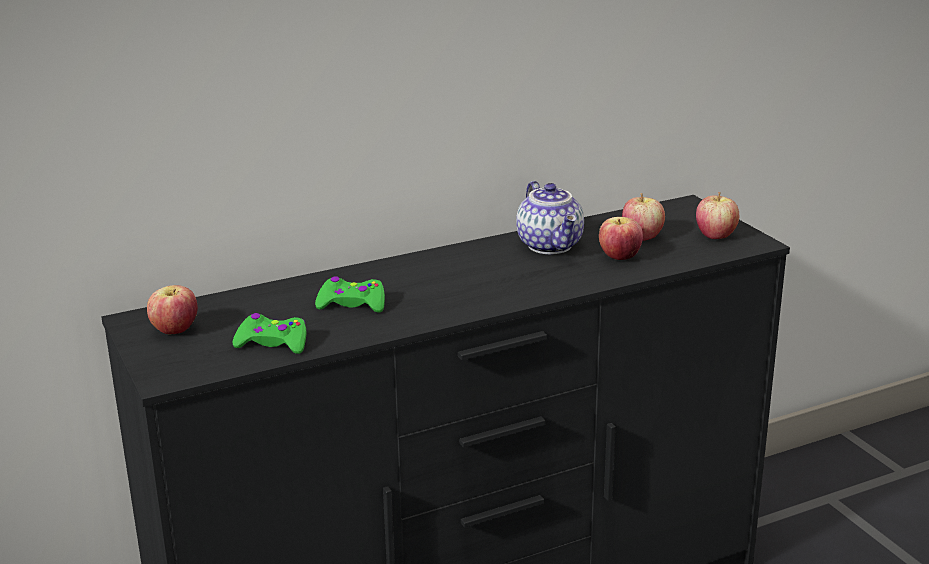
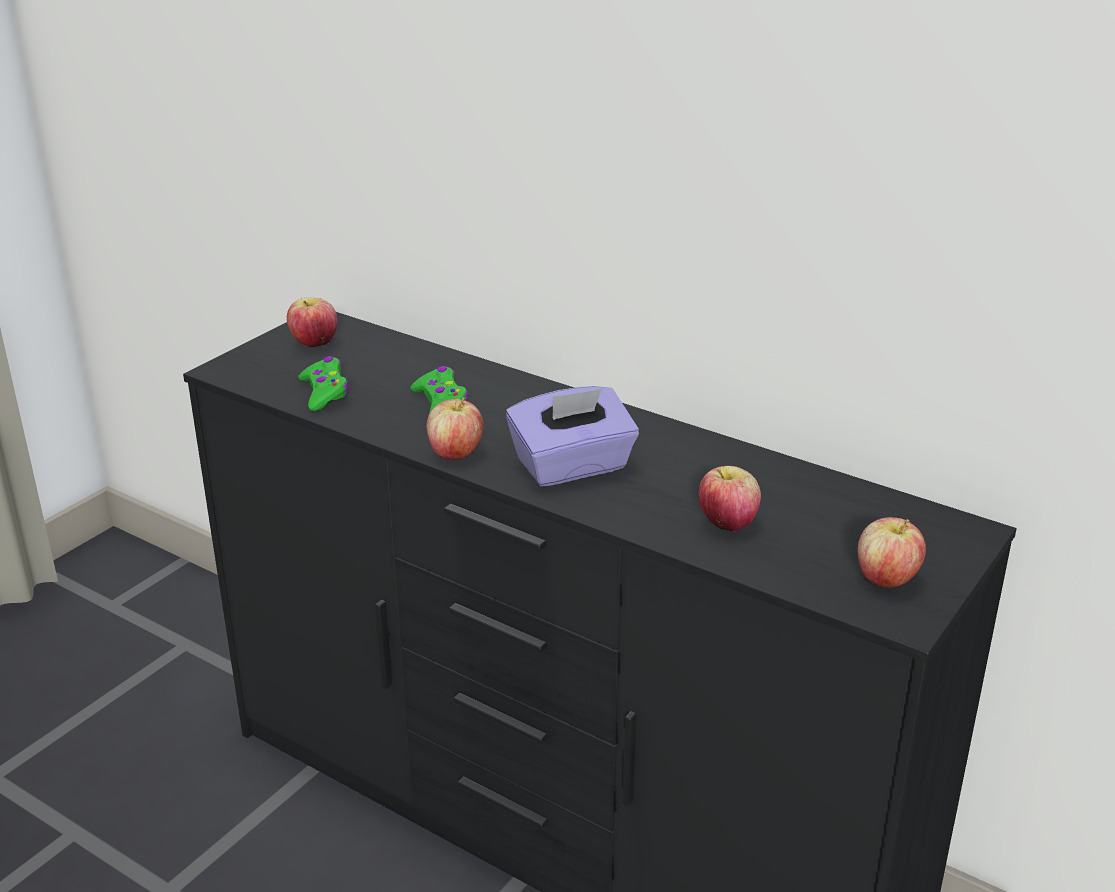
camera: 60 degrees right, 5 degrees up
(501, 283) = (572, 467): none -> purple tissue box
(551, 245) = (710, 469): teapot -> none
(642, 237) = (812, 523): apple -> apple (455, 453)

